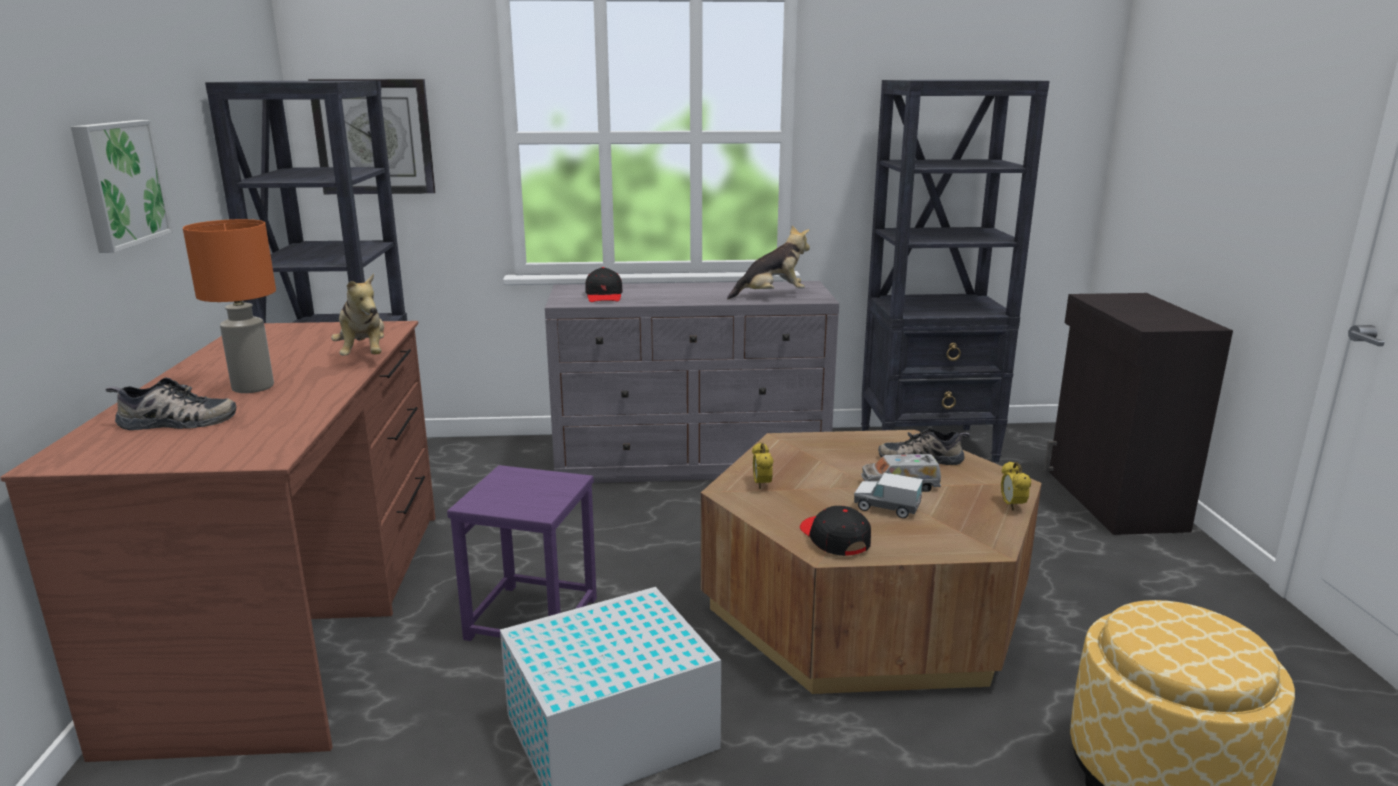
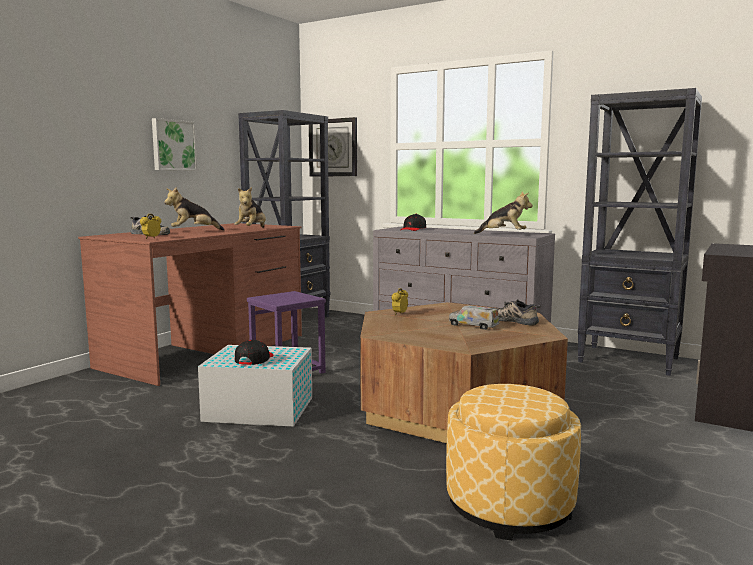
camera: 35 degrees right, 10 degrees down
(254, 387) = (193, 231): orange table lamp -> plush toy
(834, 539) = (391, 332): black cap -> black cap (254, 360)
(887, 508) = (445, 330): toy truck -> none
(1012, 506) = (522, 341): alarm clock -> alarm clock (151, 238)

